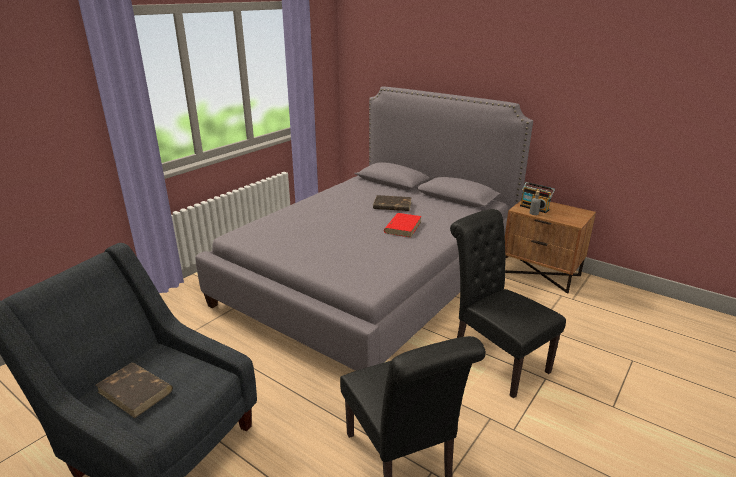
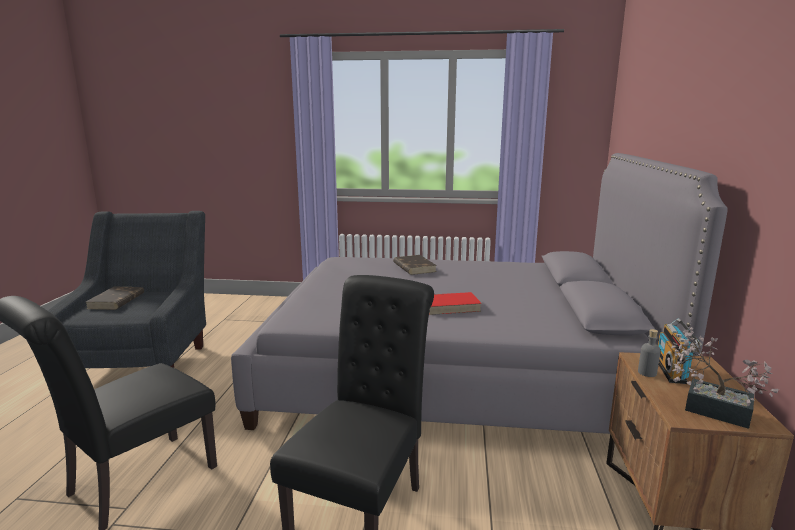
camera: 60 degrees right, 10 degrees down
(392, 205) = (499, 290): brown book -> brown book (414, 267)
(570, 215) = (708, 408): none -> potted plant

